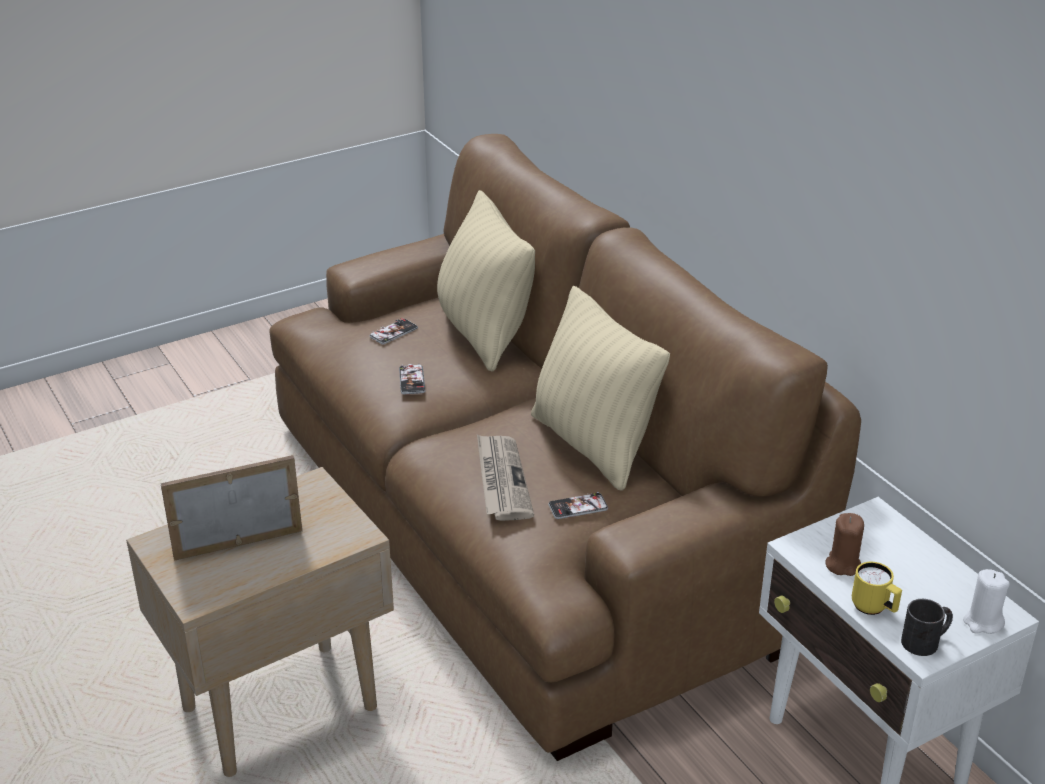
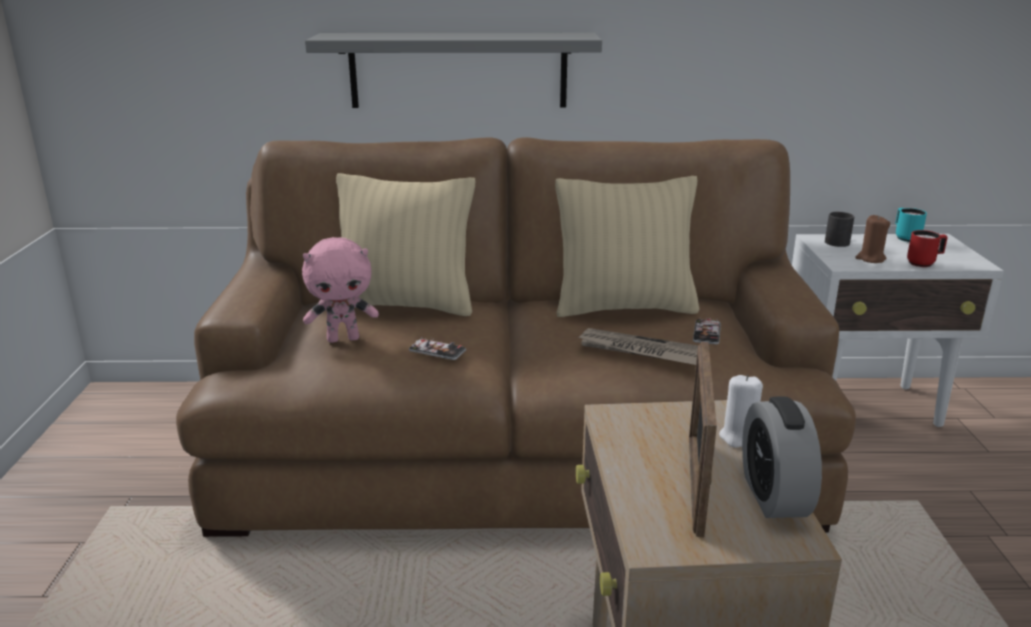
camera: 60 degrees left, 10 degrees down
(244, 580) = (774, 495): none -> alarm clock
(393, 332) = (343, 338): phone -> pink plush toy
(639, 132) = (458, 70): none -> grey shelf
(874, 608) = (924, 263): yellow mug -> red mug
(926, 641) = (963, 260): black mug -> black mug (836, 241)
(968, 583) = (905, 237): none -> turquoise mug
(982, 622) = (947, 244): white candle -> white candle (740, 437)

